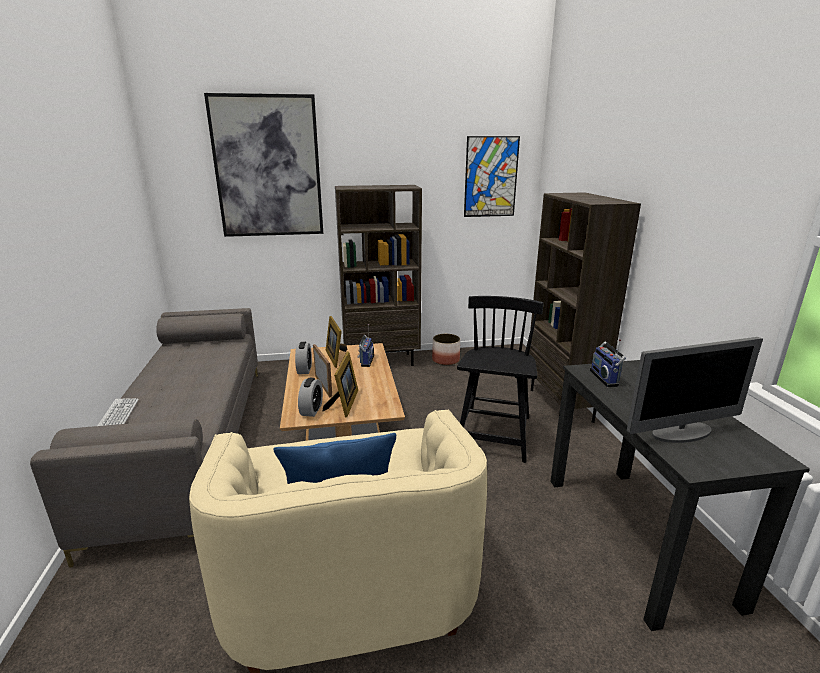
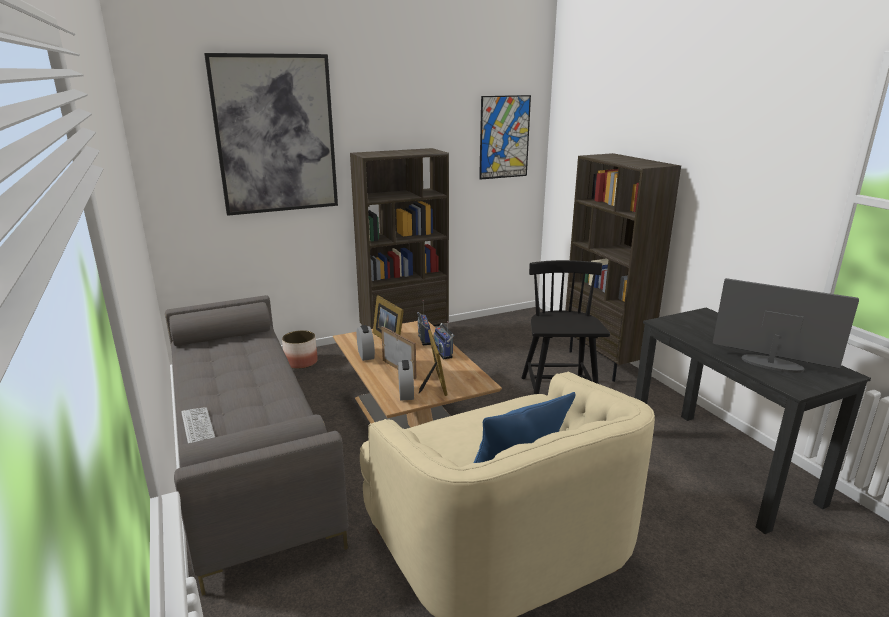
camera: 15 degrees left, 0 degrees up
(446, 360) = (471, 332): planter -> planter (301, 362)
(605, 378) = (685, 327): radio -> radio (444, 352)
(682, 432) = (771, 364): monitor -> monitor turned 120 degrees counterclockwise

